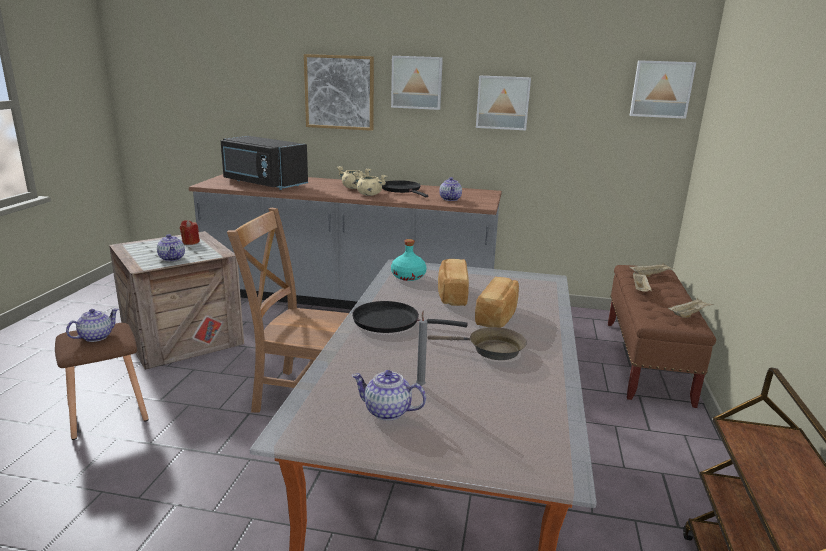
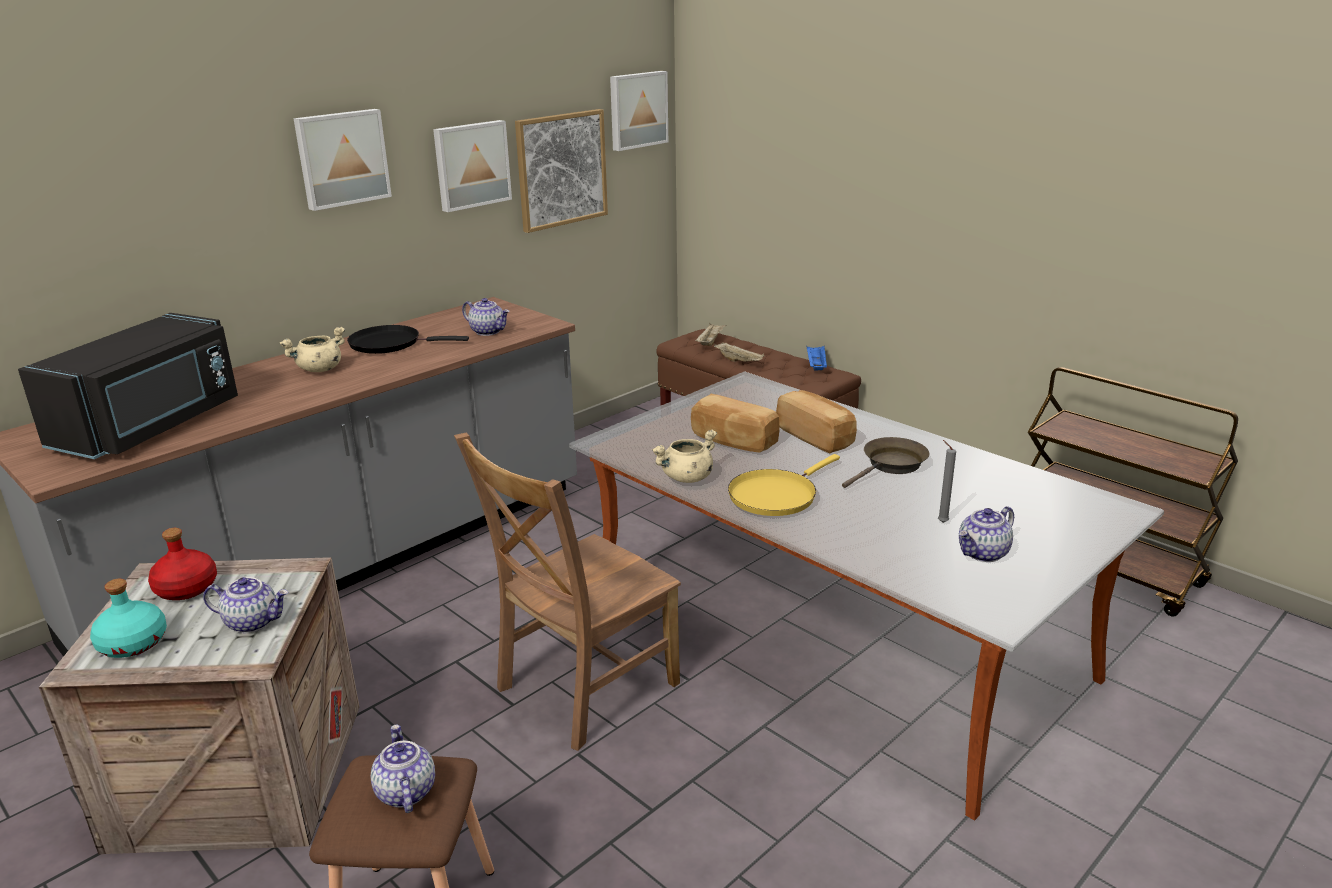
camera: 55 degrees left, 5 degrees up
(190, 242) = (186, 589): red candle -> red bottle
(263, 183) = (153, 425): black microwave -> black microwave turned 45 degrees counterclockwise
(339, 92) = (205, 204): picture -> picture (561, 169)
(369, 195) = (378, 369): beige cooking pot -> beige cooking pot (687, 478)
(391, 321) = (775, 495): black frying pan -> yellow frying pan
(408, 276) = (649, 448): turquoise bottle -> turquoise bottle (133, 644)
(688, 315) = (816, 366): beige tray -> blue tray

